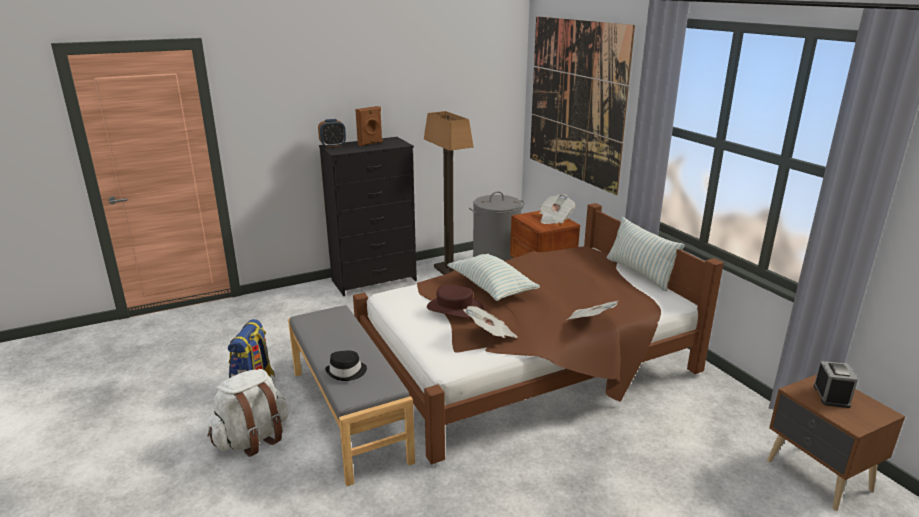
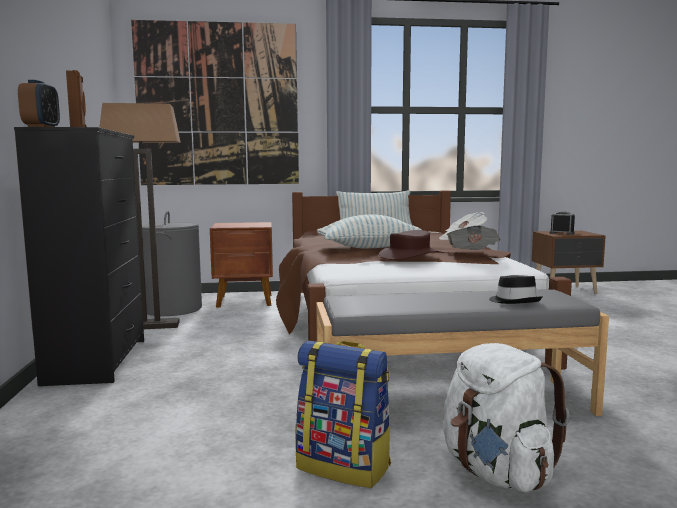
camera: 70 degrees left, 15 degrees down
(554, 219) = (246, 223): newspaper -> none

